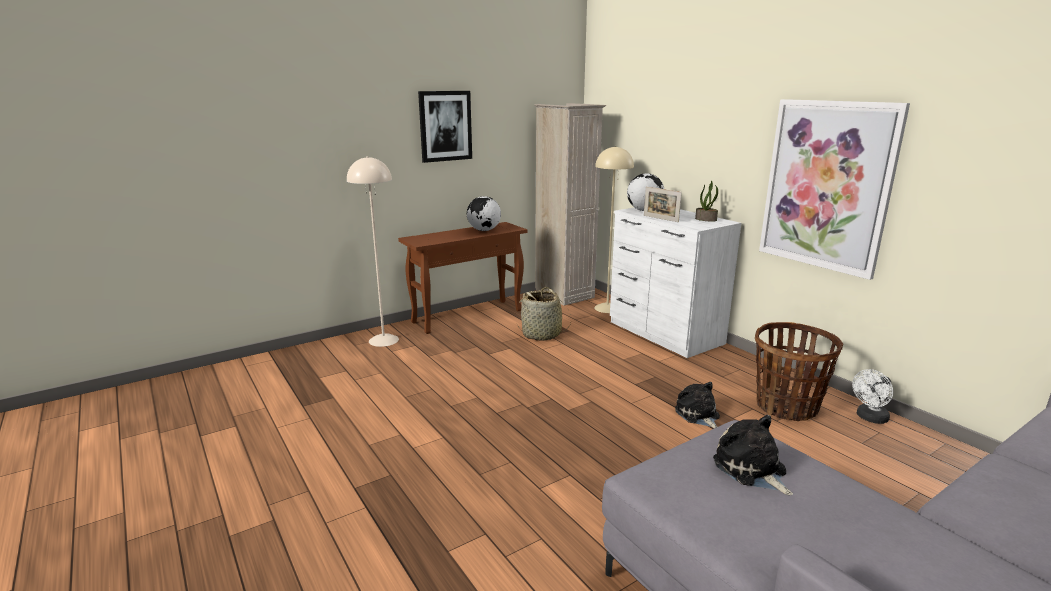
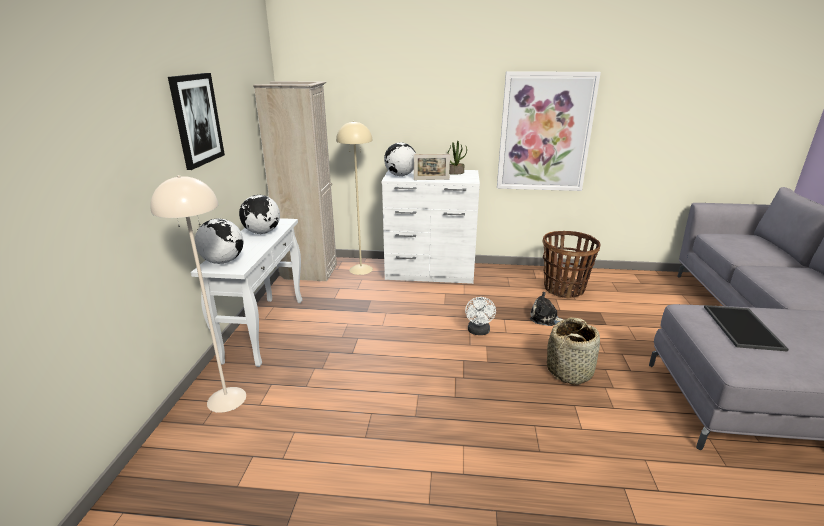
camera: 50 degrees left, 5 degrees up
(424, 238) = (223, 261): none -> globe
(468, 316) = (265, 329): brown console table -> white console table
(542, 334) = (358, 313): basket -> basket (569, 371)
(751, 469) = (744, 328): plush toy -> tray
(869, 418) = (596, 276): white fan -> white fan (478, 332)

